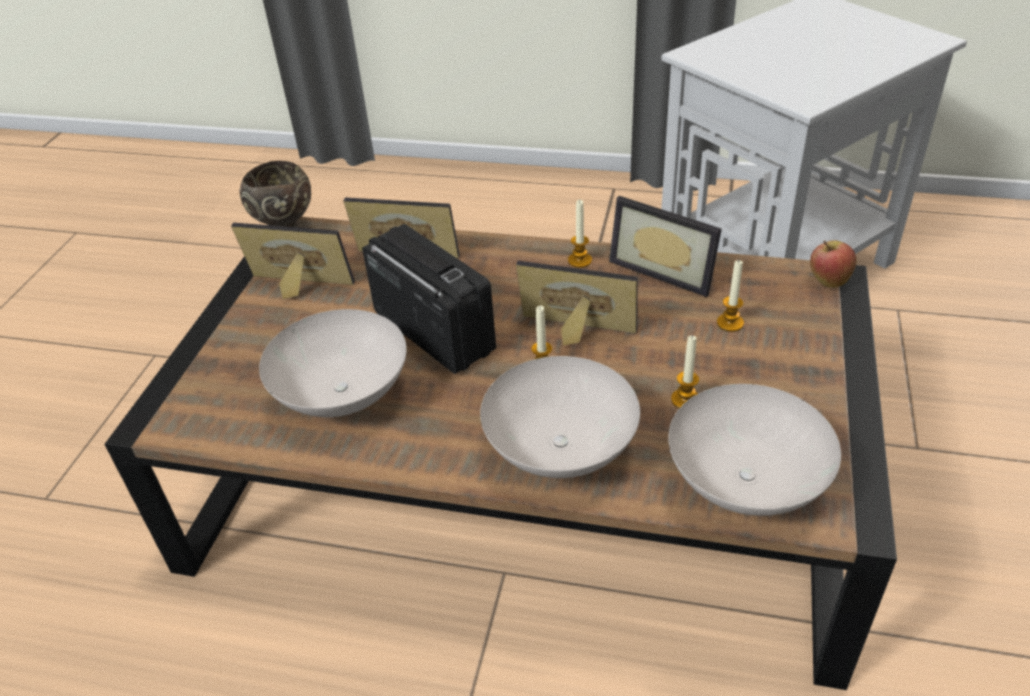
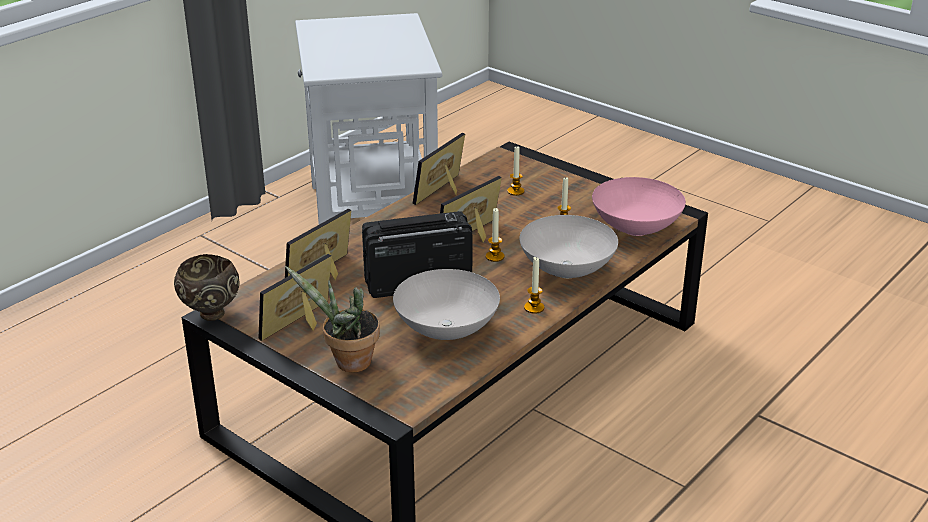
camera: 65 degrees left, 10 degrees down
(237, 348) = (347, 363): none -> potted plant
(579, 260) = (404, 215): candle -> candle (534, 308)
(666, 269) = (446, 192): picture frame -> picture frame turned 150 degrees clockwise
(746, 485) = (637, 229): white bowl -> pink bowl
(828, 281) = (511, 154): apple -> none

